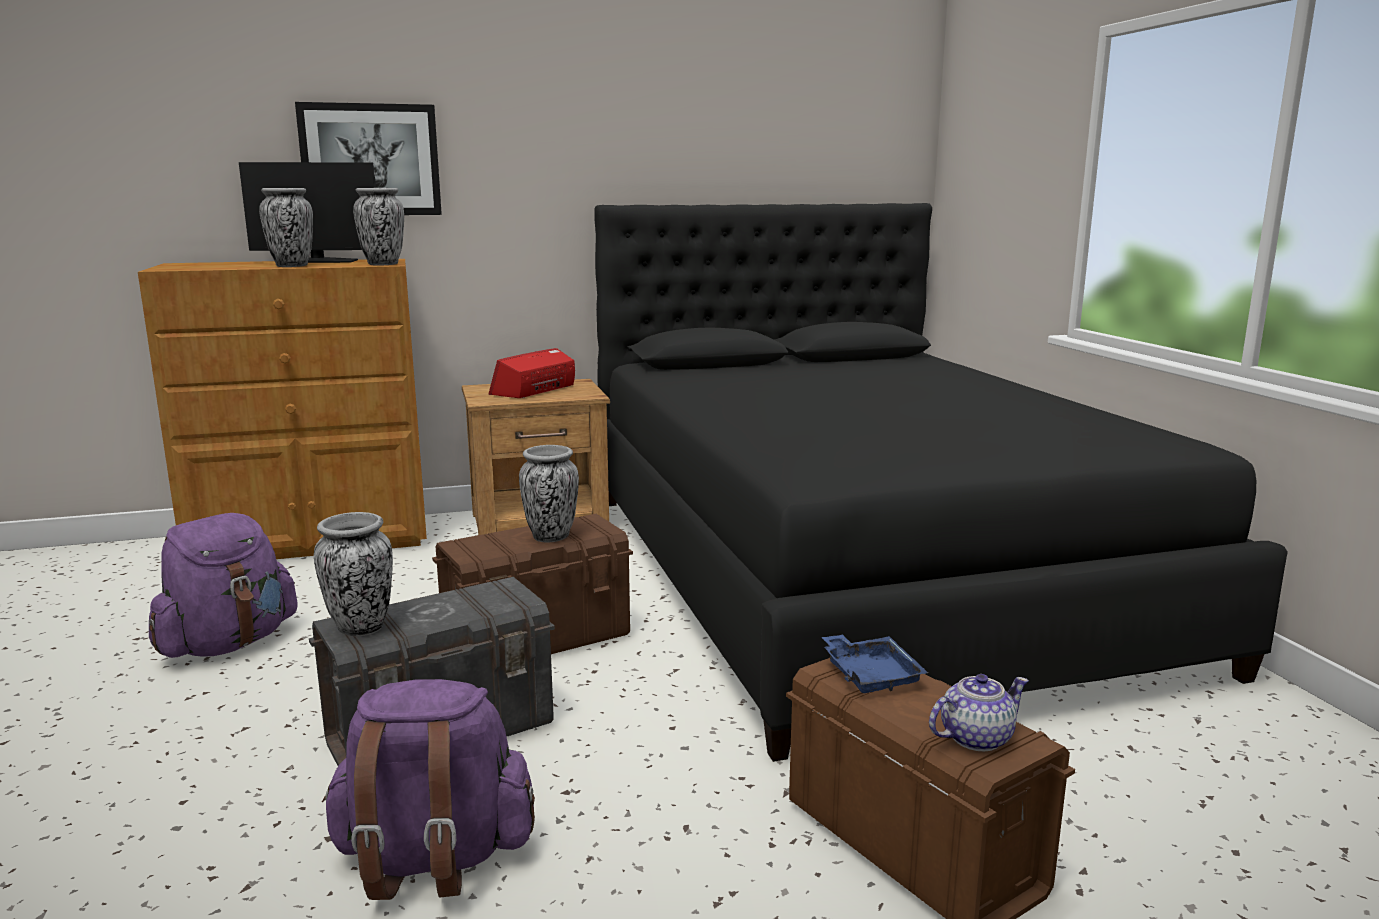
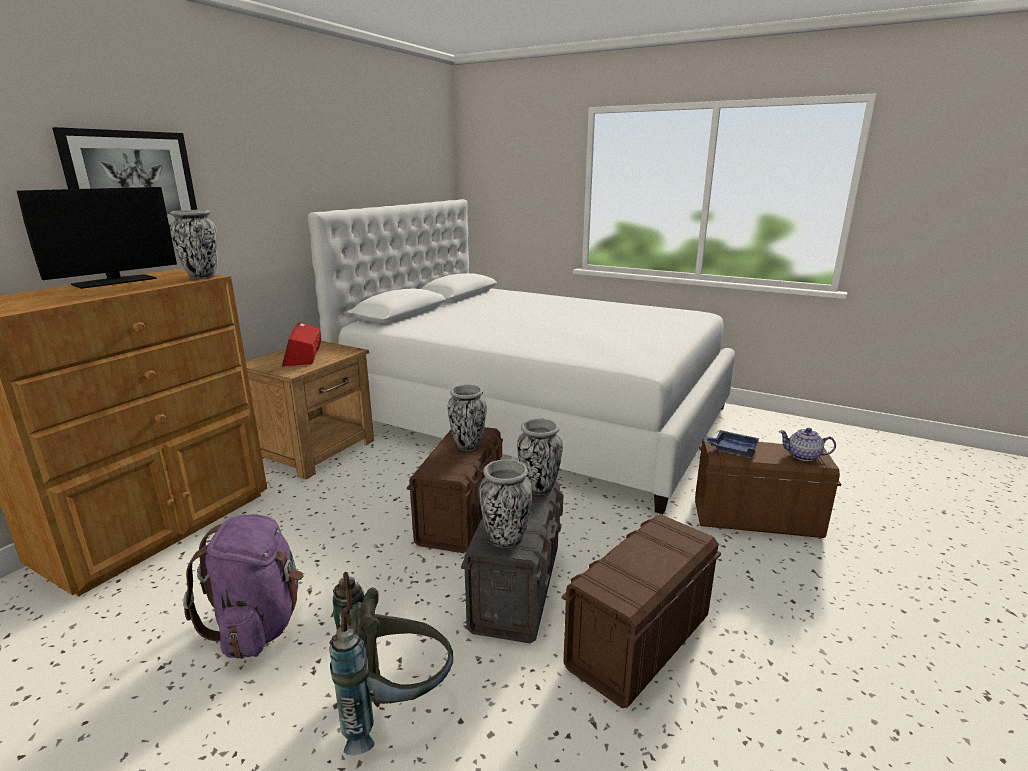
camera: 45 degrees left, 5 degrees up
(174, 758) = (395, 706): none -> grey backpack
(291, 266) = (124, 289): vase -> vase (538, 488)
(433, 858) = (638, 642): purple backpack -> brown storage box
(859, 572) = (534, 415): black bed -> white bed
(975, 738) = (804, 456): teapot -> teapot turned 90 degrees counterclockwise

